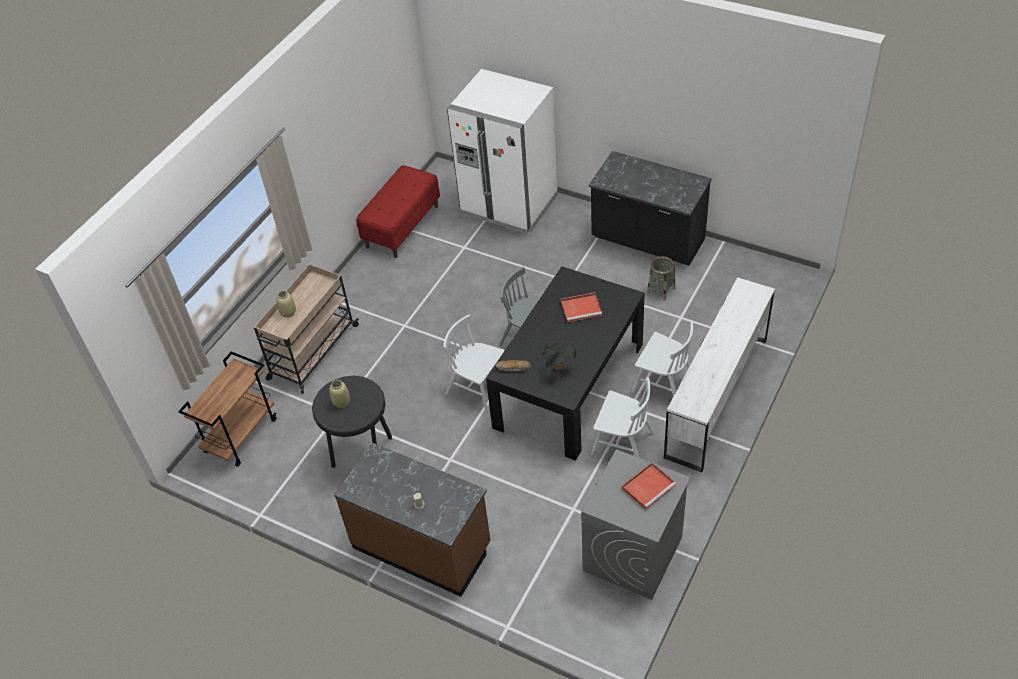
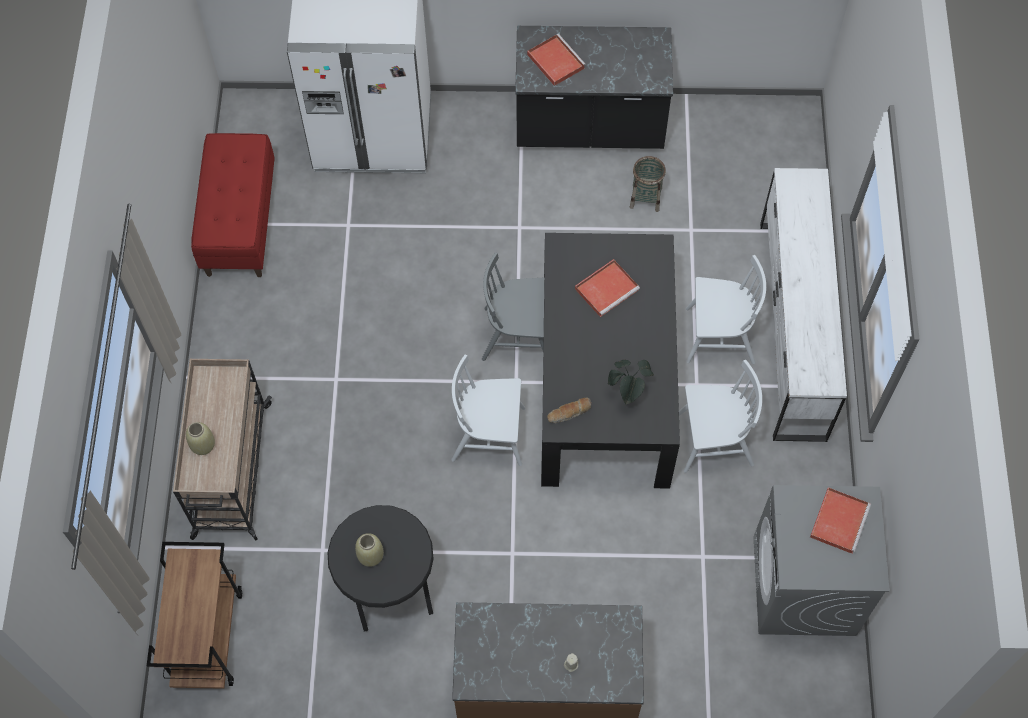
camera: 30 degrees left, 15 degrees up
(624, 175) = (555, 61): none -> red tray

